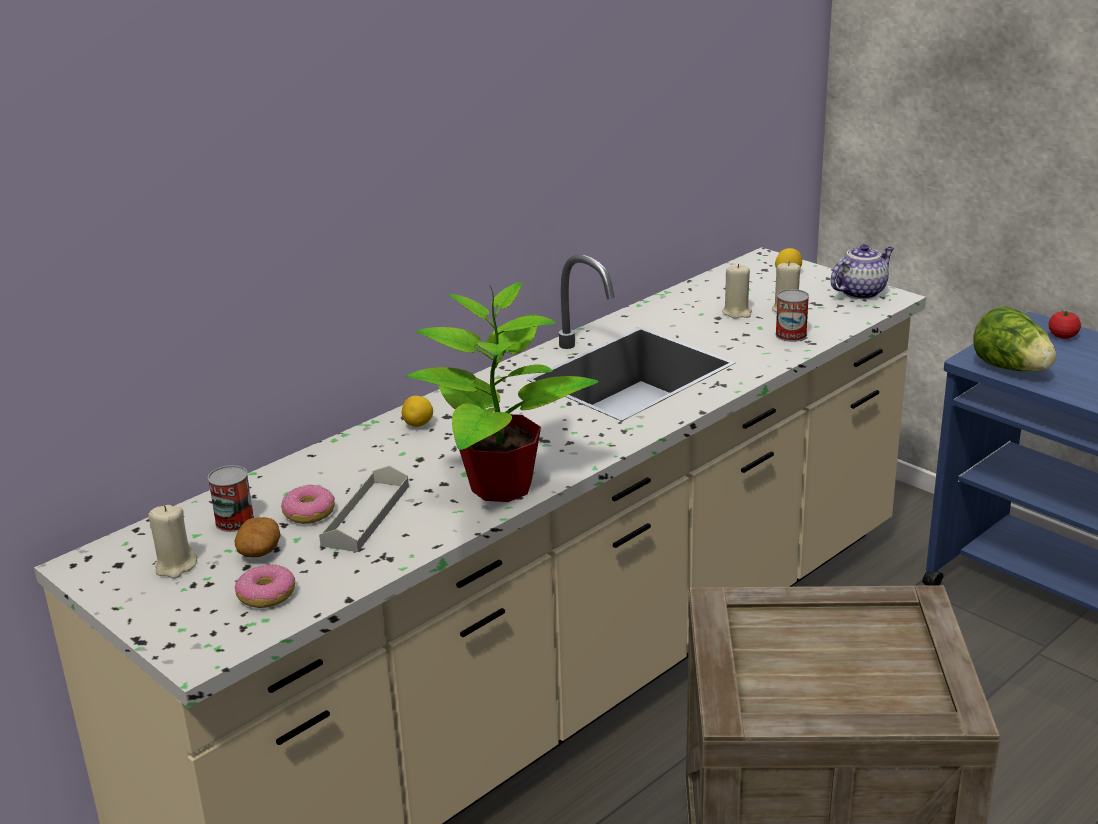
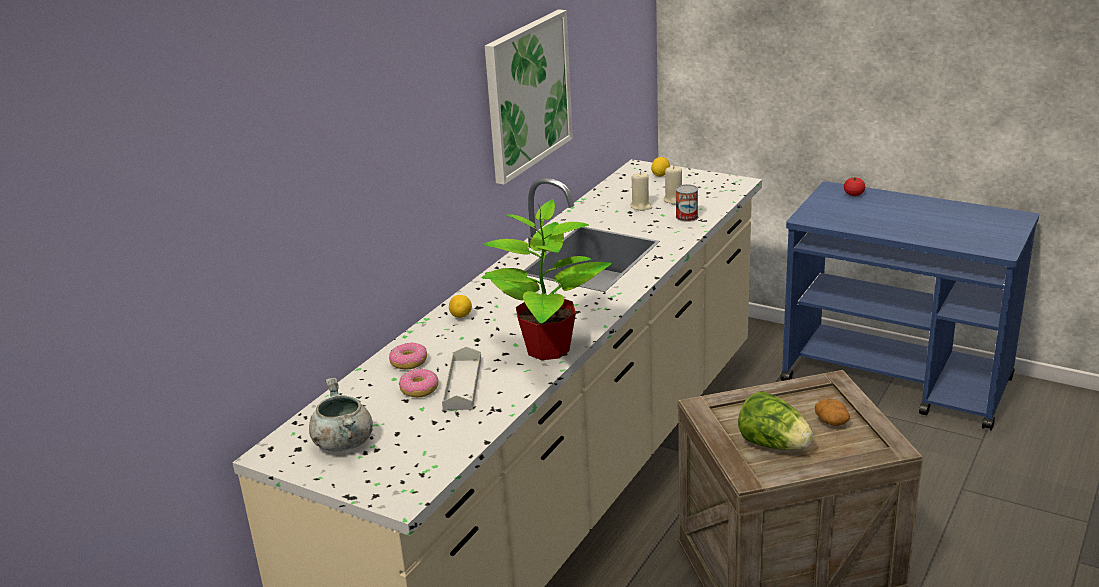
camera: 15 degrees left, 0 degrees up
(175, 566) = (343, 442): beige candle -> grey cooking pot
(235, 521) = (367, 404): can -> none
(259, 551) = (400, 421): potato -> potato (832, 421)
(267, 595) = (425, 449): donut -> donut (409, 362)
(581, 139) = (527, 94): none -> picture
(860, 292) = (717, 181): teapot -> none
(1011, 369) = (832, 220): lettuce -> lettuce (773, 444)

